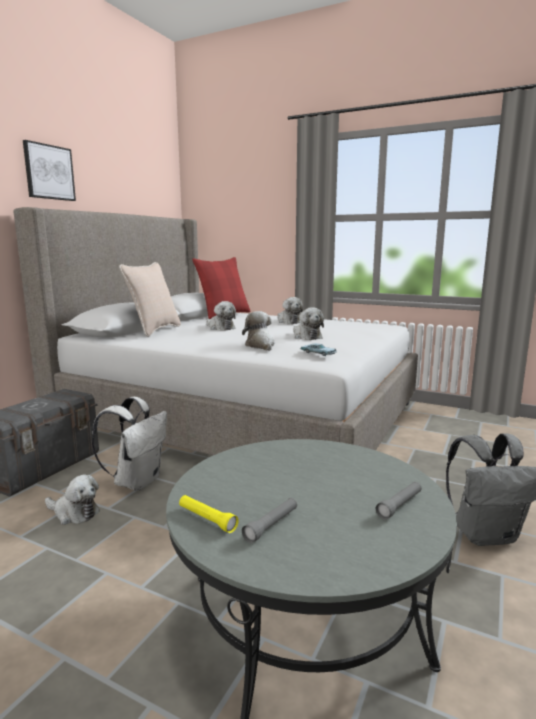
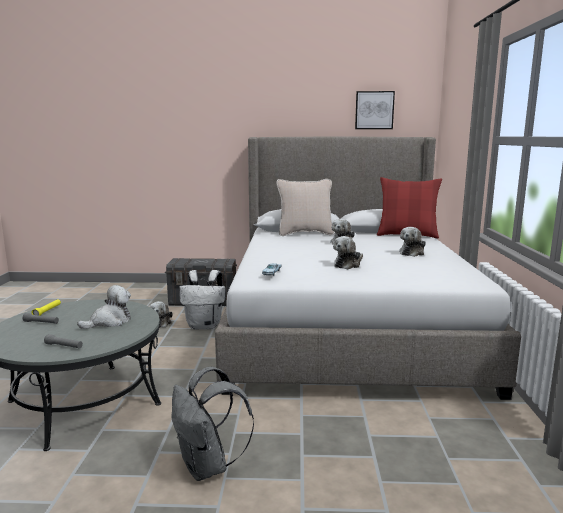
camera: 65 degrees right, 0 degrees up
(49, 172) = (284, 110): picture -> picture (374, 110)
(260, 346) = (287, 259): plush toy -> plush toy (109, 322)

